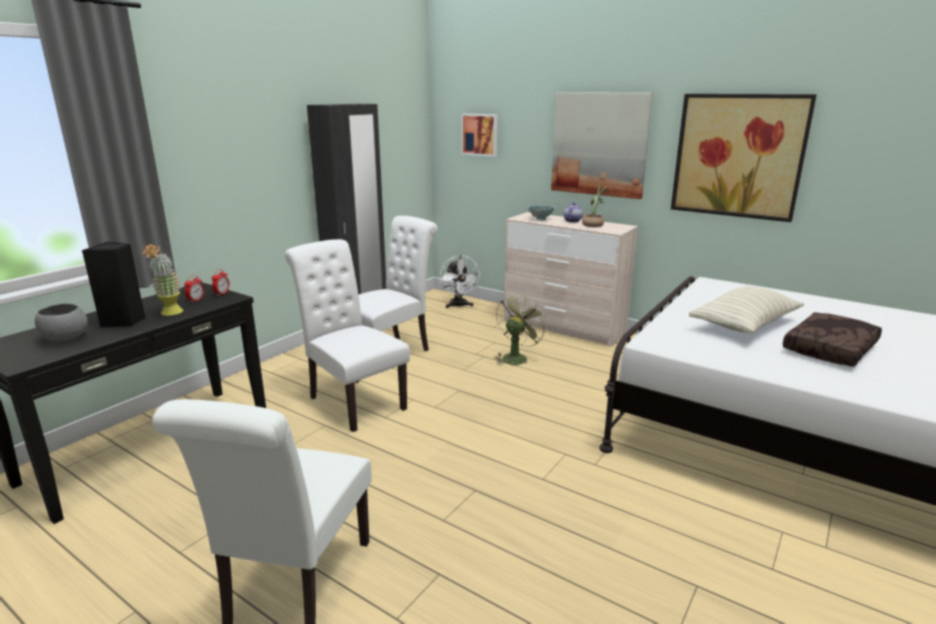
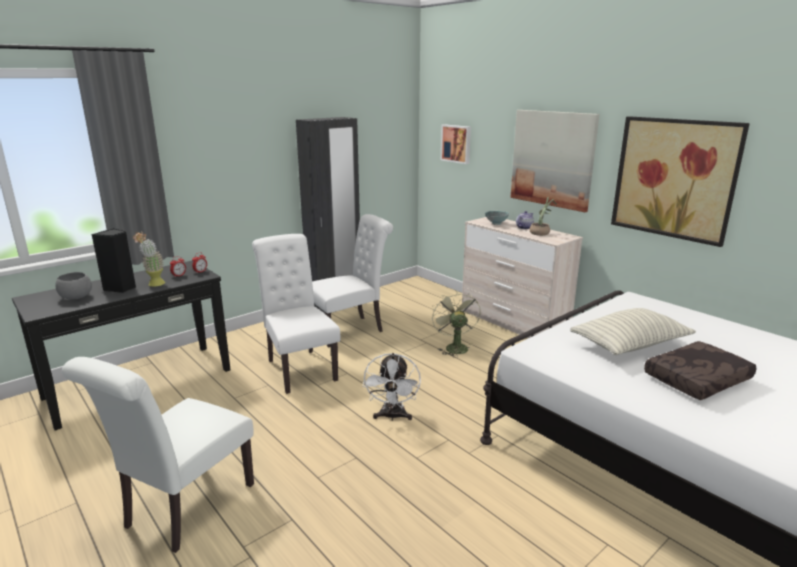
camera: 15 degrees right, 0 degrees up
(459, 306) = (430, 294): white fan -> white fan (392, 416)
(516, 357) = (454, 347): green fan -> green fan turned 60 degrees counterclockwise

